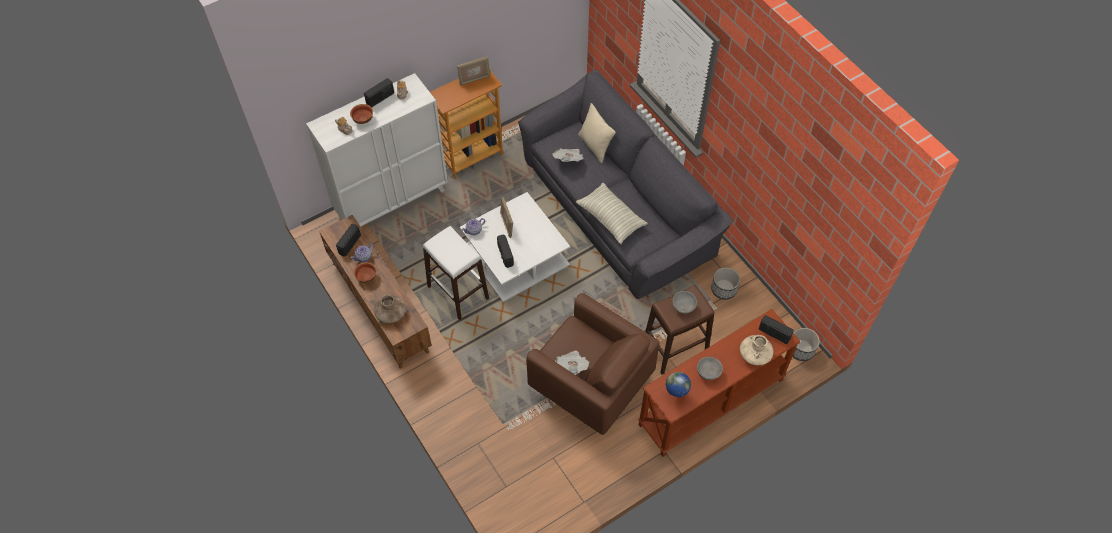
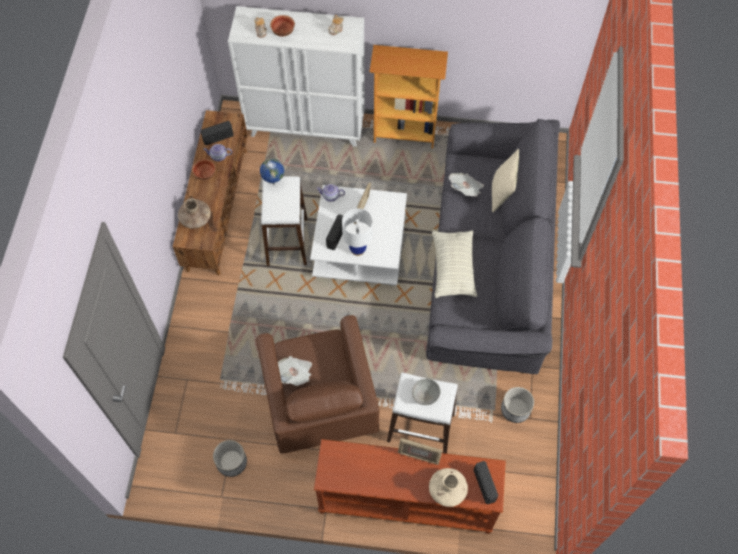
camera: 40 degrees right, 5 degrees up
(380, 98) = (314, 22): radio -> none
(474, 80) = (425, 58): picture frame -> picture frame (418, 456)
(530, 253) = (358, 249): none -> white table lamp
(674, 348) = (420, 428): brown stool -> white stool
(675, 395) = (341, 469): globe -> globe (273, 184)
(708, 372) = (389, 472): grey bowl -> none
(801, 350) = (534, 520): planter -> planter (232, 462)

